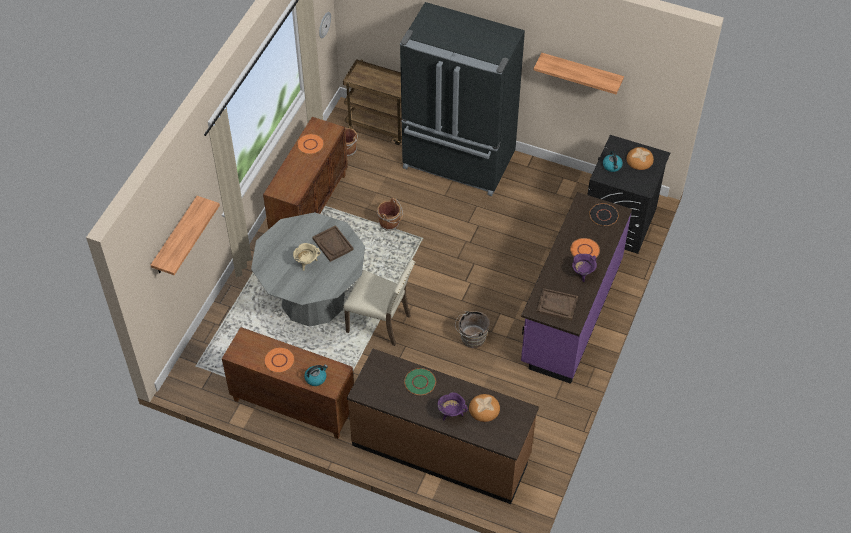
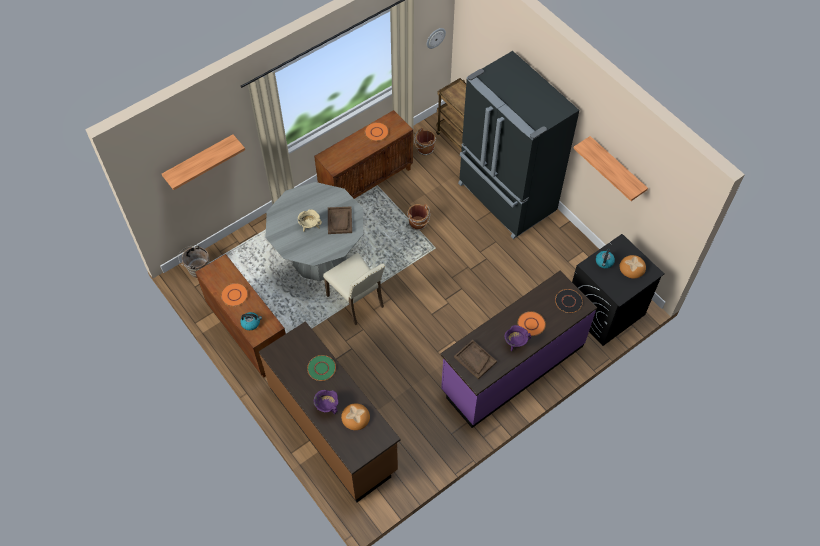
camera: 30 degrees right, 5 degrees up
(471, 339) = (417, 349): brown bucket -> brown bucket (197, 269)

